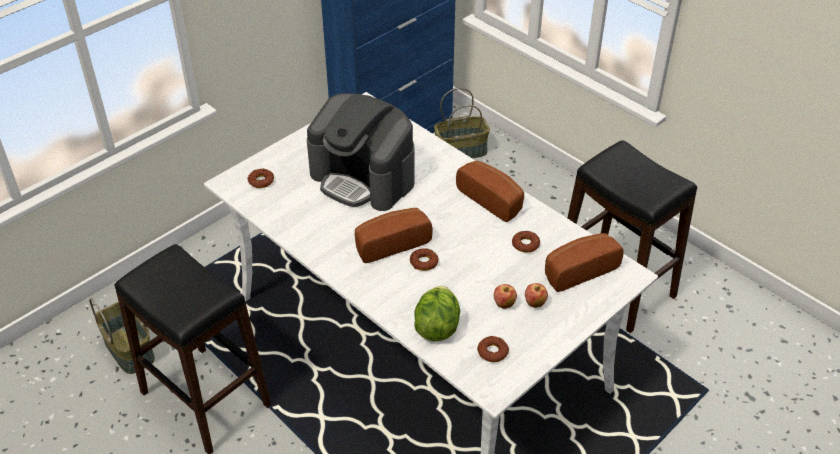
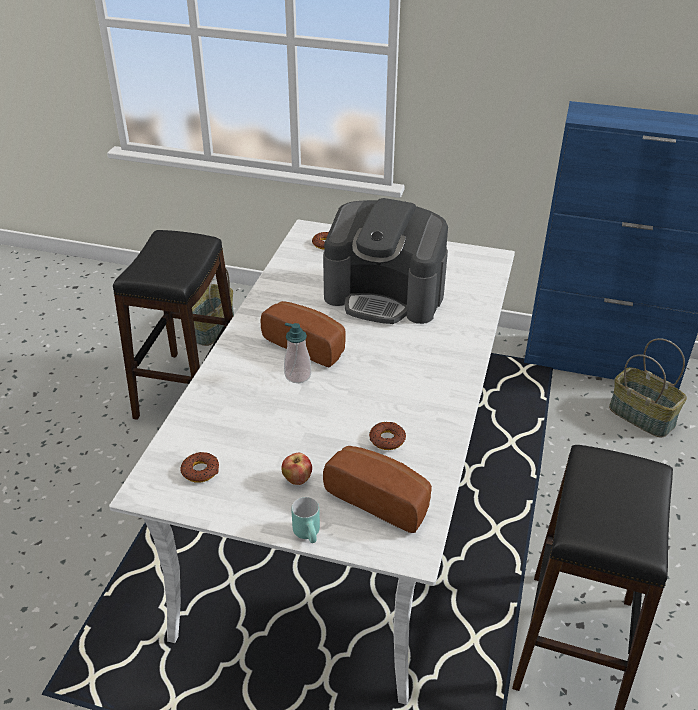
camera: 60 degrees right, 5 degrees down
(363, 178) = (385, 295): coffee machine -> coffee machine turned 75 degrees counterclockwise
(424, 262) = (297, 375): donut -> soap dispenser
(437, 327) = (211, 417): lettuce -> none
(492, 199) = (438, 389): bread -> none
(504, 304) = (278, 455): apple -> none
(589, 316) = (310, 534): none -> turquoise mug

